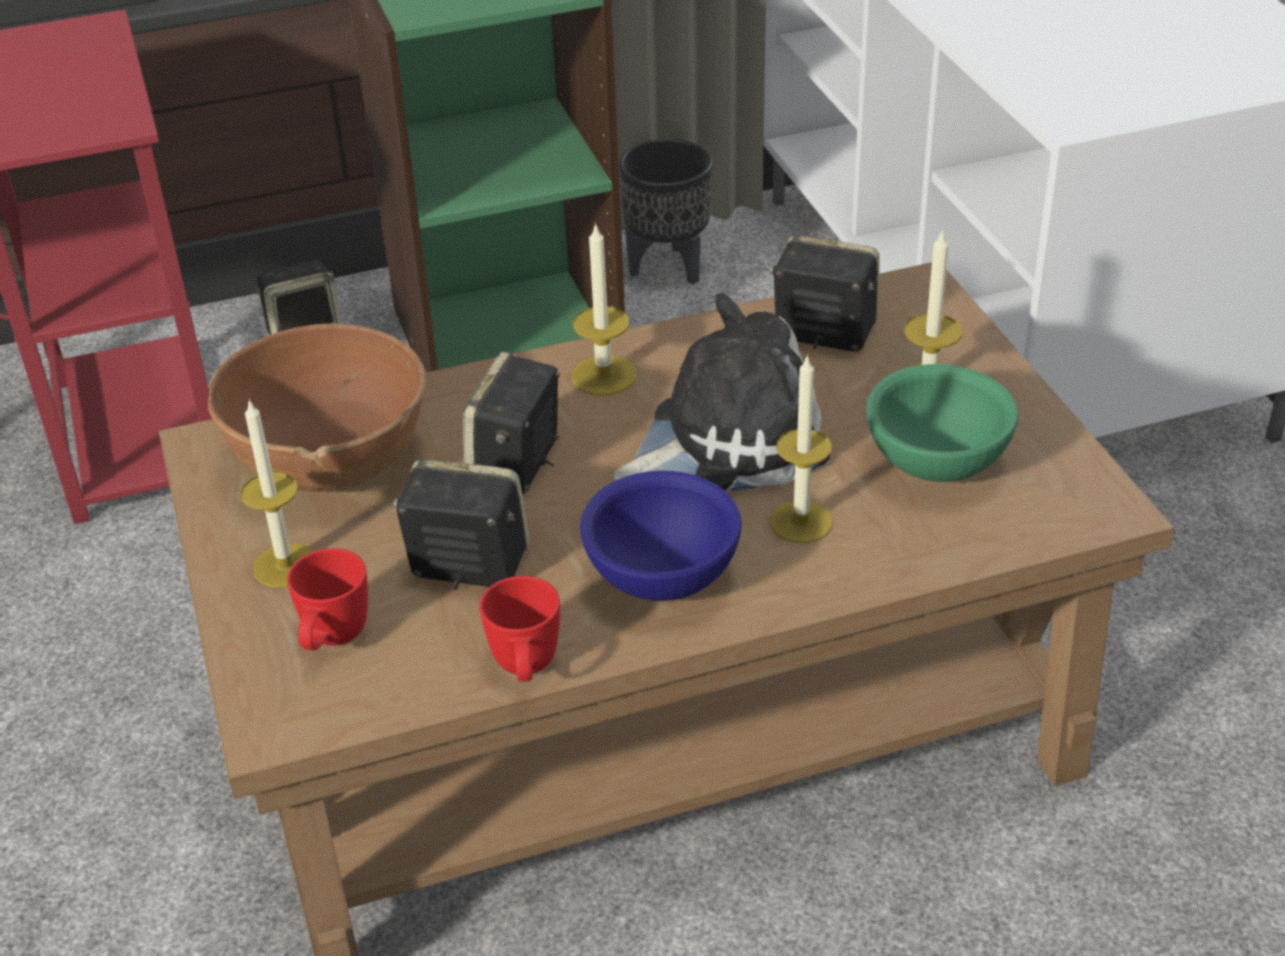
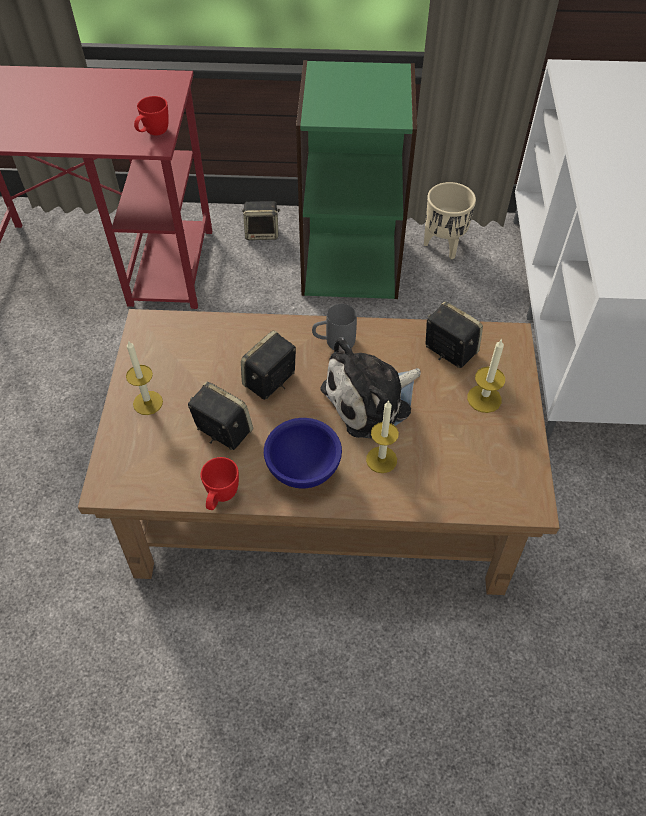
camera: 20 degrees right, 15 degrees up
(331, 459) = (192, 350): brown bowl -> none
(332, 641) = (149, 451): red mug -> red mug (153, 134)
(603, 375) = (333, 342): candle -> grey mug
(668, 267) = (444, 245): black planter -> beige planter
(727, 439) = (371, 399): plush toy -> plush toy turned 150 degrees clockwise
(938, 463) = (464, 448): green bowl -> none

